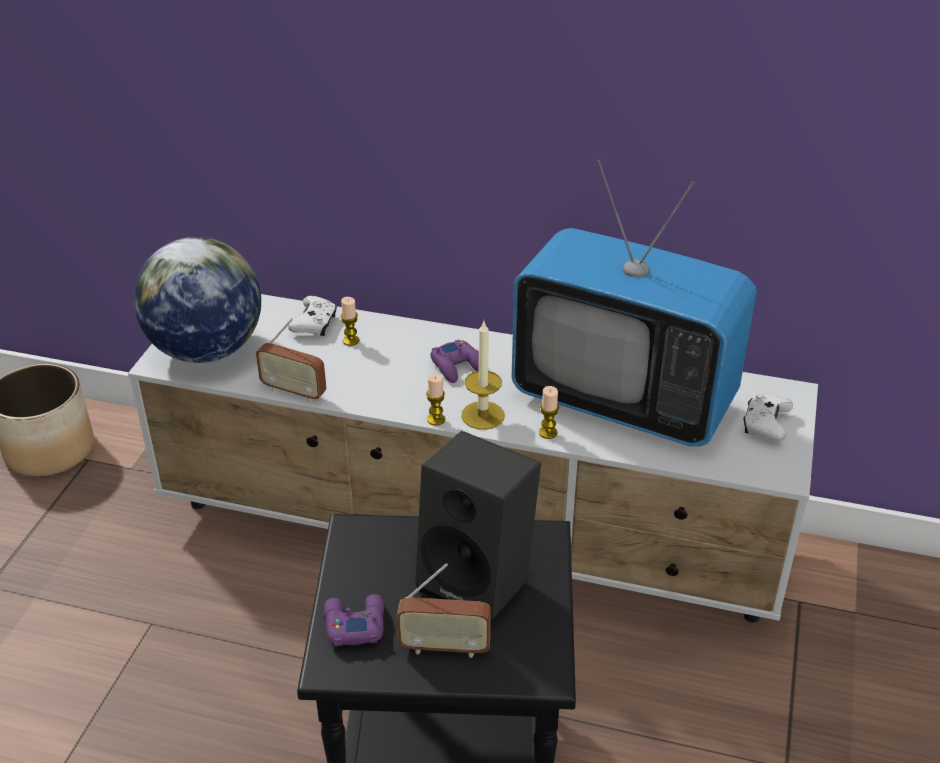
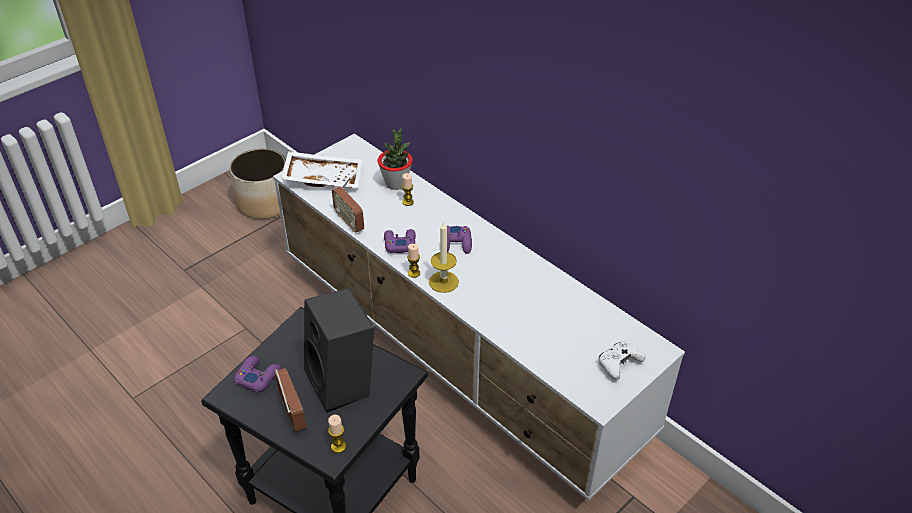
camera: 30 degrees right, 5 degrees up
(206, 350) = (323, 177): globe -> white tray
(314, 324) = (396, 183): white game controller -> potted plant
(385, 393) = (399, 244): none -> purple game controller
(444, 647) = (292, 413): radio -> radio turned 150 degrees counterclockwise
(548, 433) = (473, 309): candle -> candle (338, 446)
(624, 400) = (540, 308): television -> none

